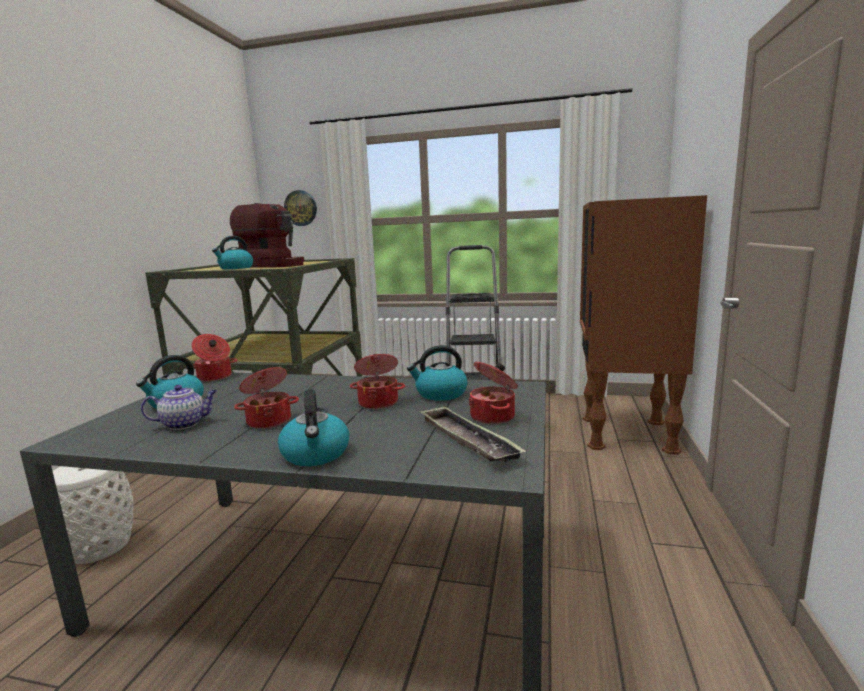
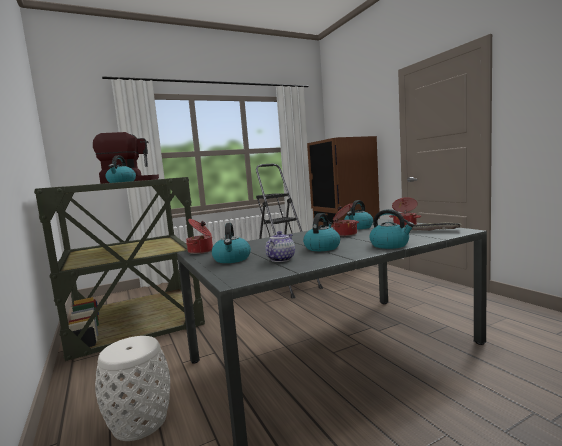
camera: 40 degrees left, 5 degrees down
(269, 421) = (322, 247): cooking pot -> kettle
(300, 208) = (89, 144): wall clock -> none

